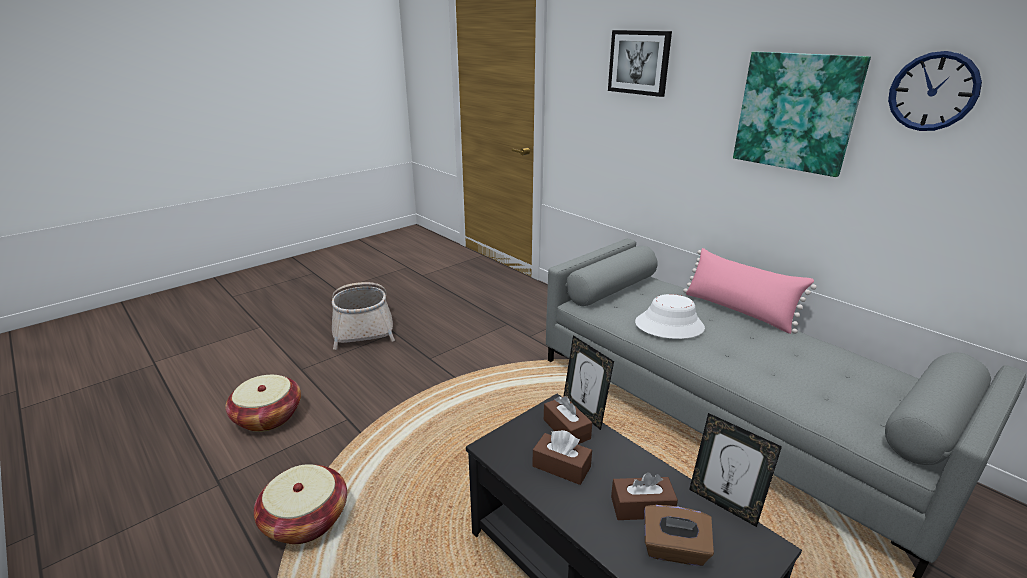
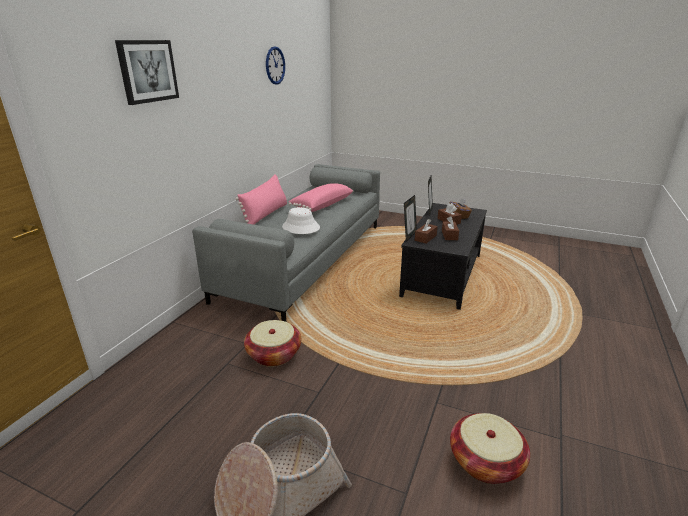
camera: 115 degrees left, 0 degrees up
(306, 520) = (523, 369): basket -> basket (274, 354)
(789, 368) = (321, 205): none -> pink pillow
(796, 112) = (242, 87): picture -> none

